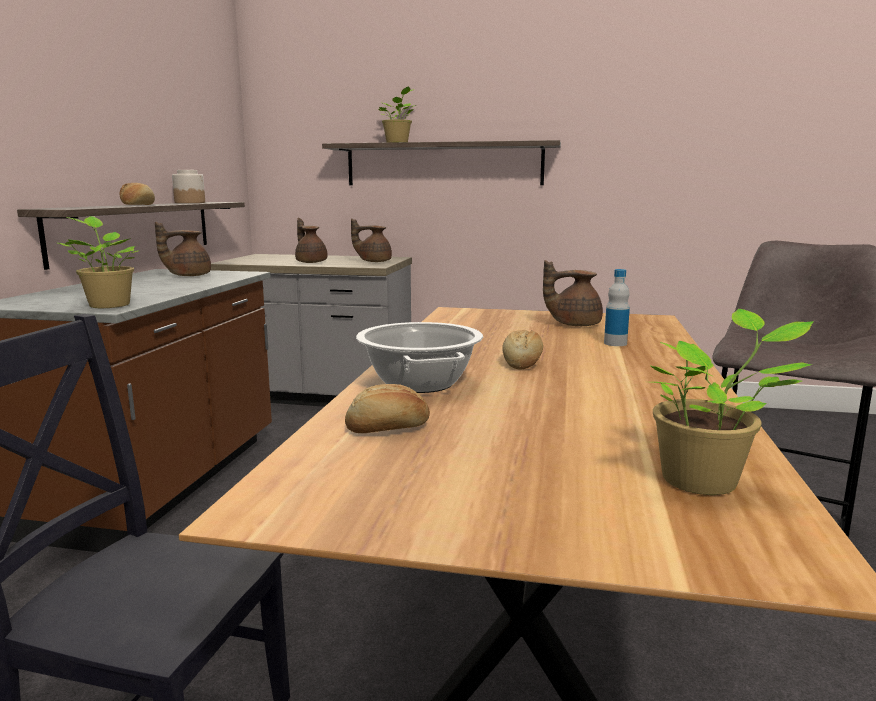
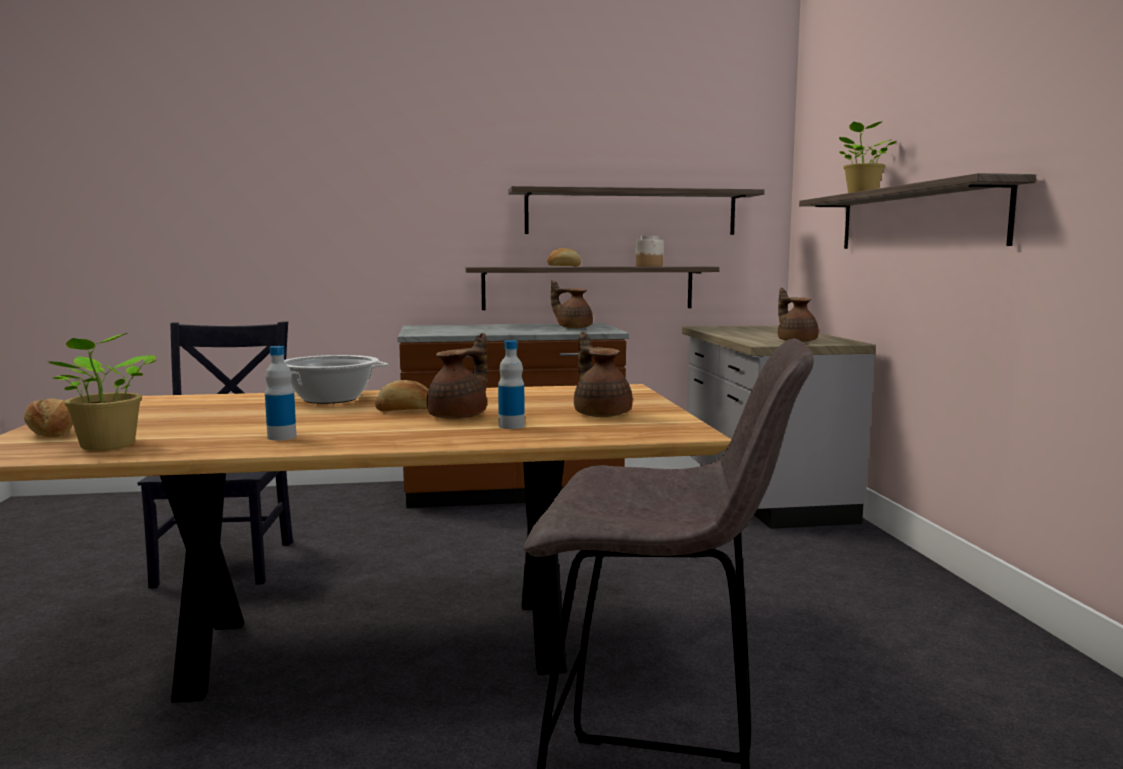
camera: 70 degrees right, 5 degrees down
(108, 305) = (427, 332): potted plant -> none
(158, 142) = (631, 212): none -> shelf
(311, 262) = (747, 335): brown teapot -> brown teapot (460, 416)
(388, 429) = (224, 402): bread -> bread (51, 434)
(652, 403) = (281, 437): none -> bottle

